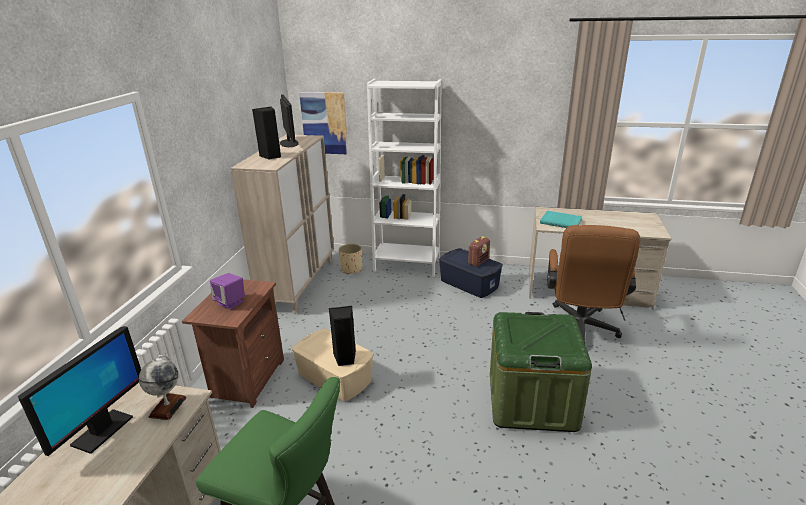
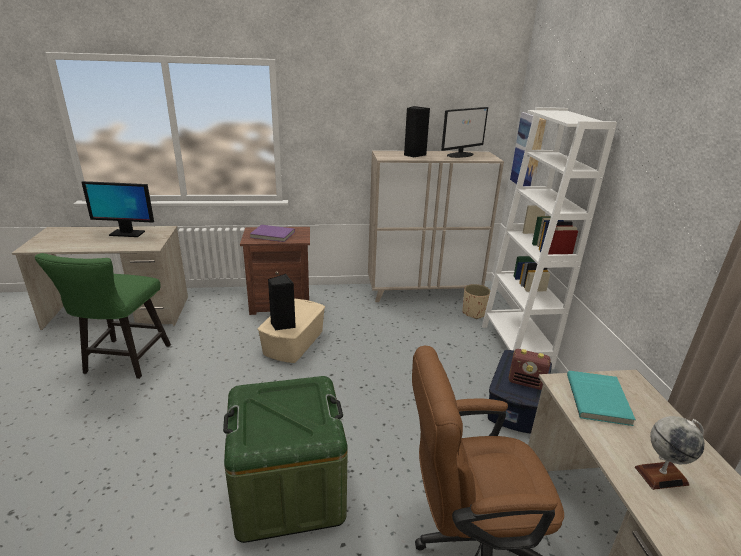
camera: 70 degrees right, 0 degrees up
(168, 407) = (145, 243): globe -> globe (661, 475)
(230, 303) = (272, 235): purple speaker -> purple book

